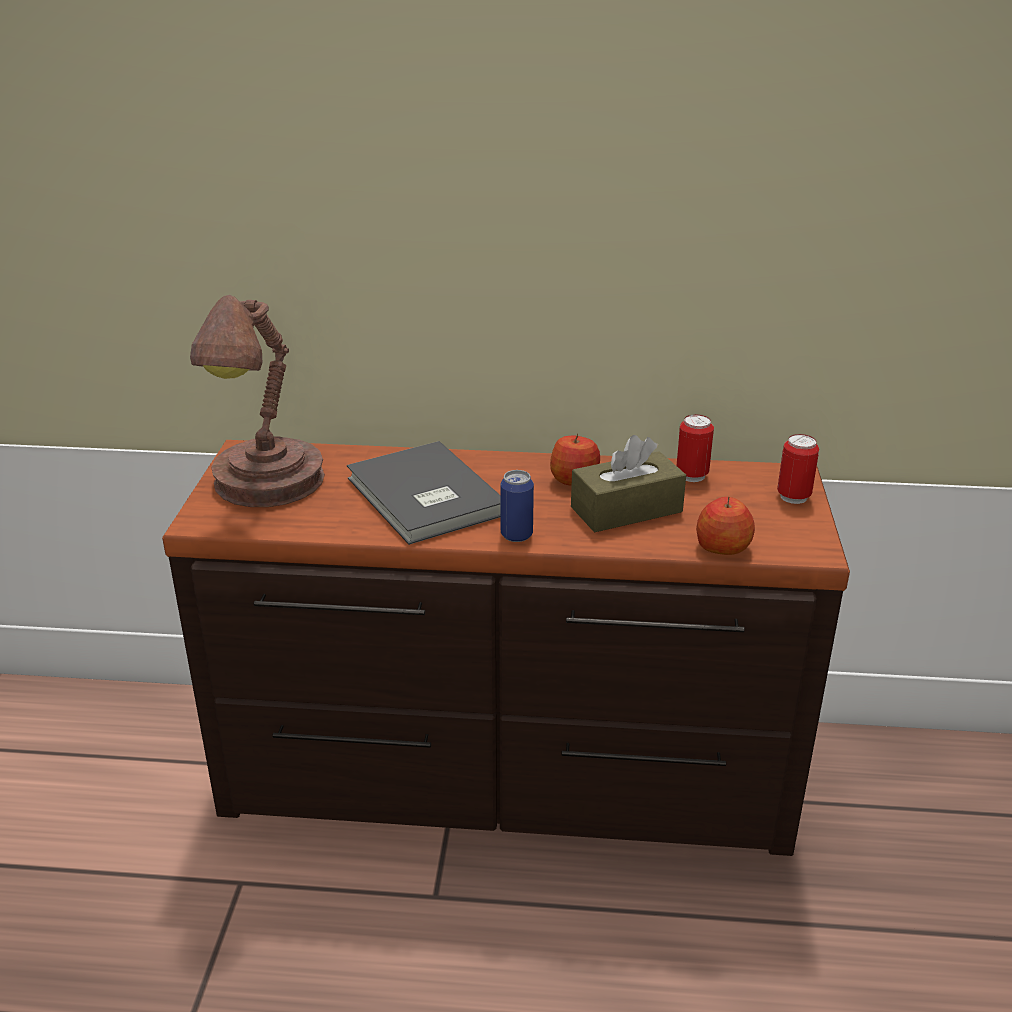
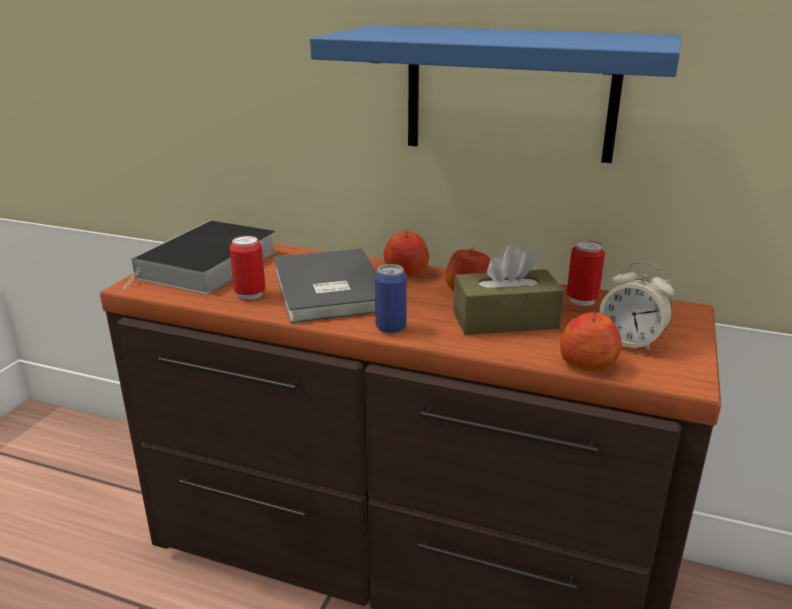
camera: 15 degrees right, 5 degrees down
(266, 484) = (207, 266): brown table lamp -> book
(497, 464) = (406, 272): none -> apple
(599, 265) = (510, 93): none -> blue shelf
(754, 517) = (630, 342): none -> alarm clock
(793, 497) = (679, 329): can -> can (250, 294)

